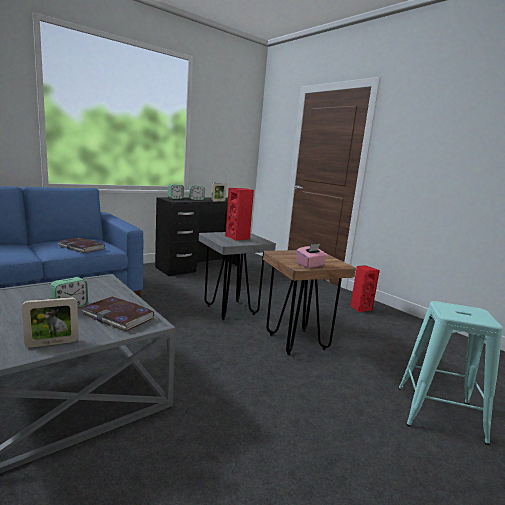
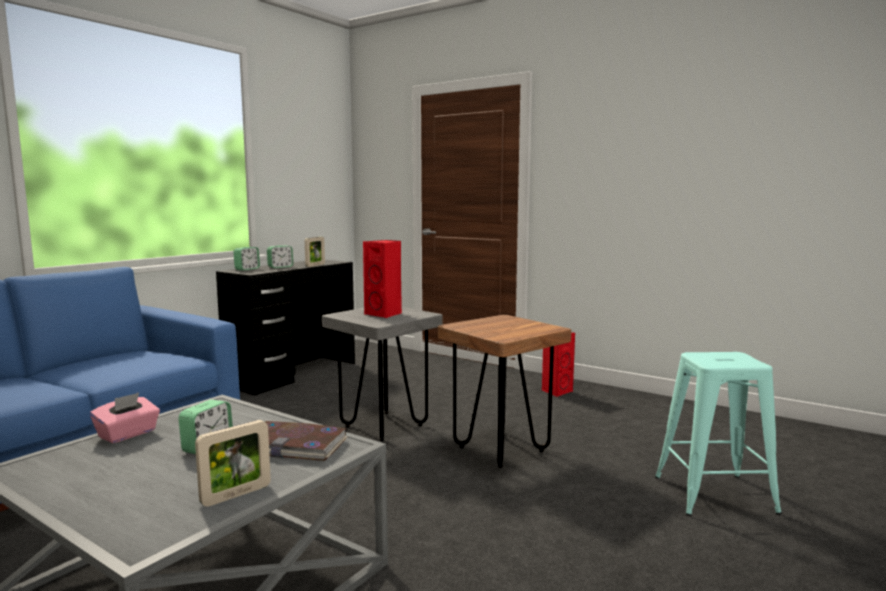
camera: 15 degrees left, 5 degrees down
(82, 247) = (138, 364): book -> none
(310, 265) = (515, 334): pink tissue box -> pink tissue box (128, 434)

